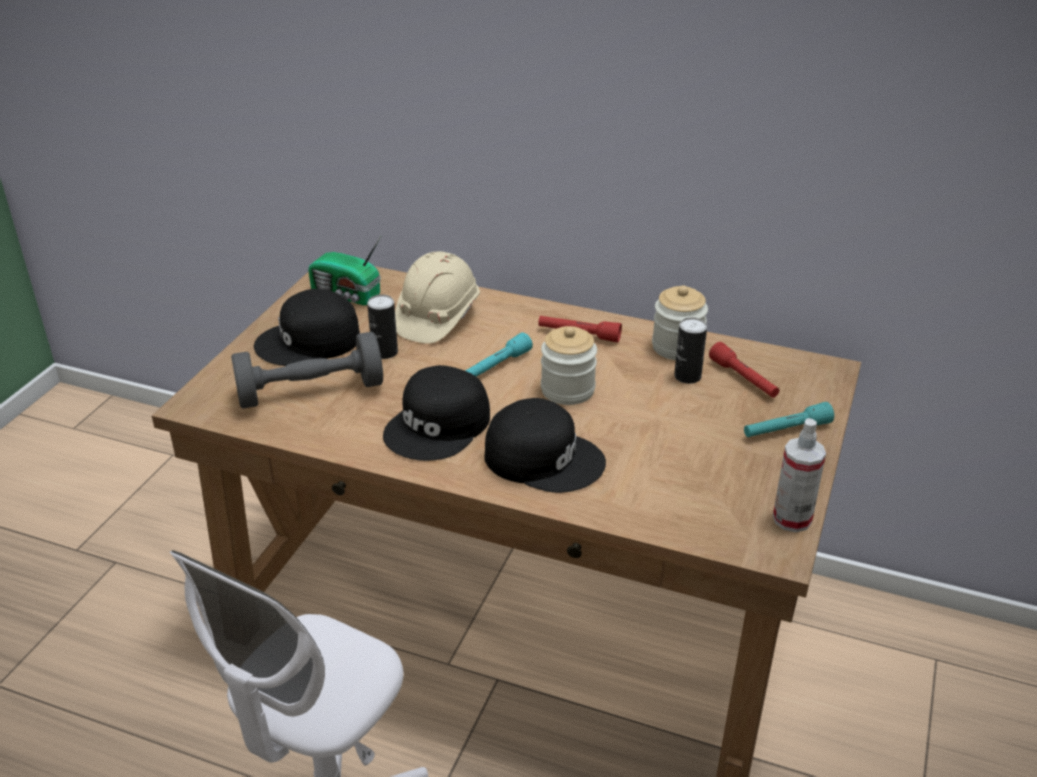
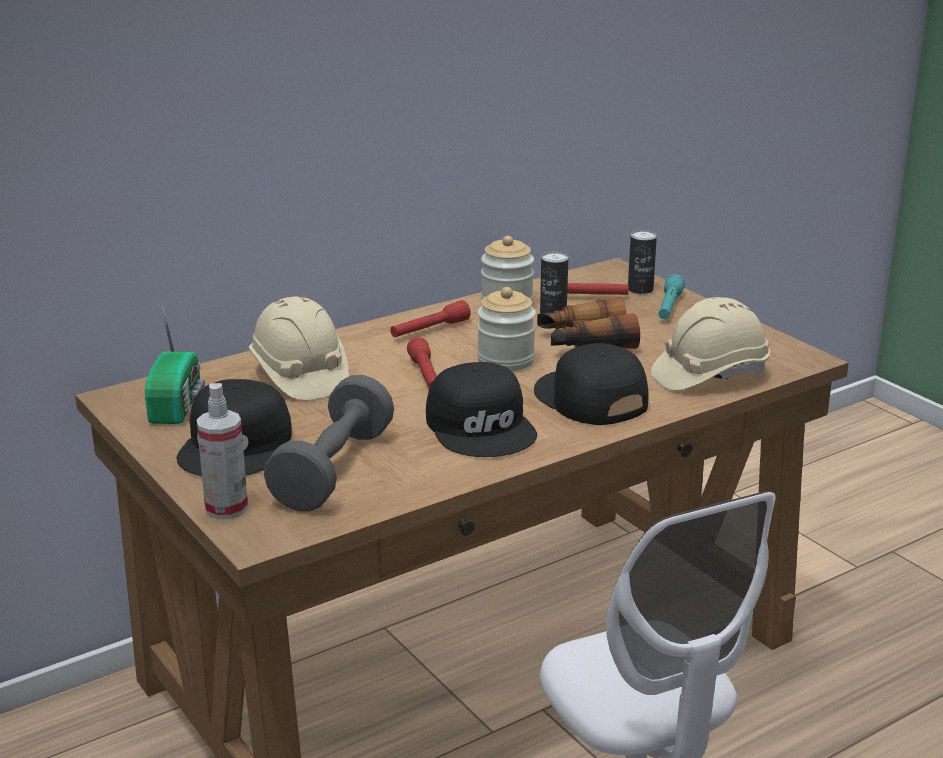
camera: 55 degrees left, 10 degrees down
(346, 294) = (178, 404): radio -> radio turned 60 degrees counterclockwise
(384, 352) = (320, 416): can -> can (640, 290)
(496, 367) = (425, 376): turquoise flashlight -> red flashlight
(544, 457) = (589, 398): black cap -> black cap turned 90 degrees counterclockwise
(651, 414) = (585, 342): none -> binoculars
(668, 505) = (709, 374): none -> beige hard hat
(792, 519) = (773, 342): spray bottle -> spray bottle (226, 508)

